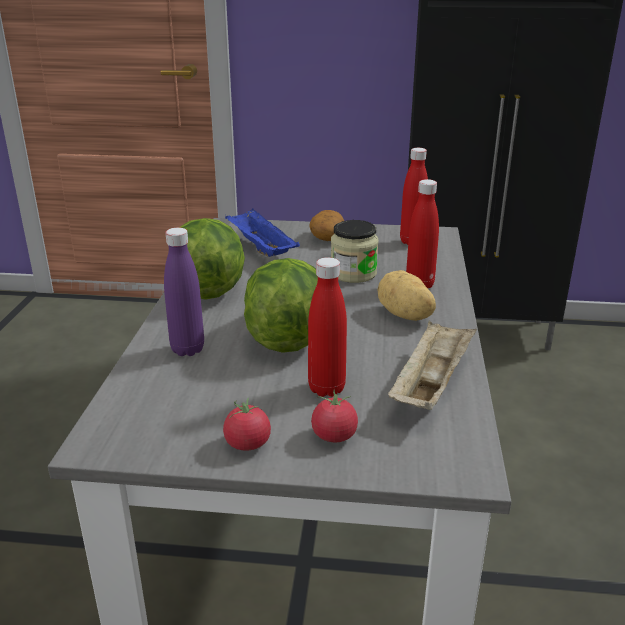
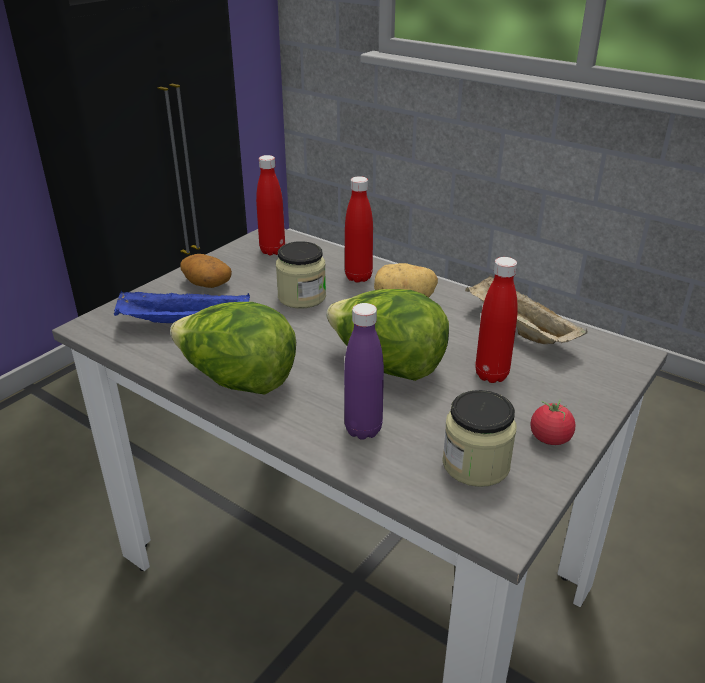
camera: 60 degrees left, 5 degrees up
(177, 412) = (476, 464): none -> jar
(334, 436) = (561, 393): tomato -> none

